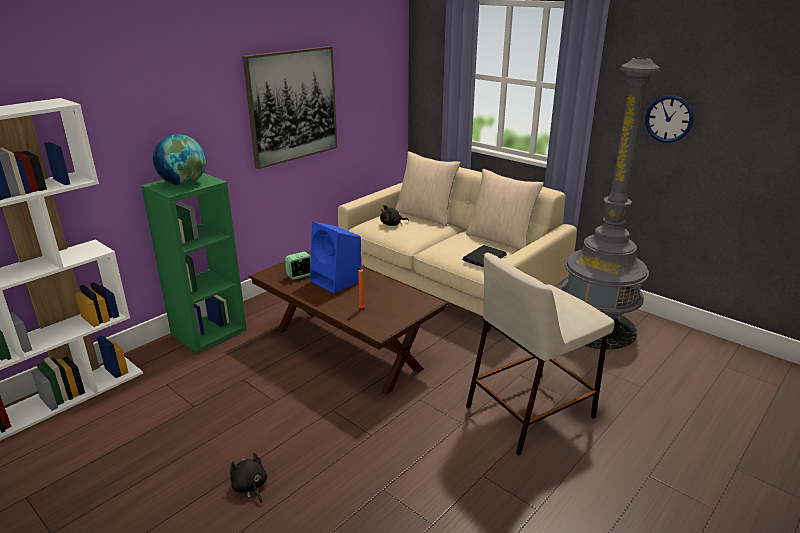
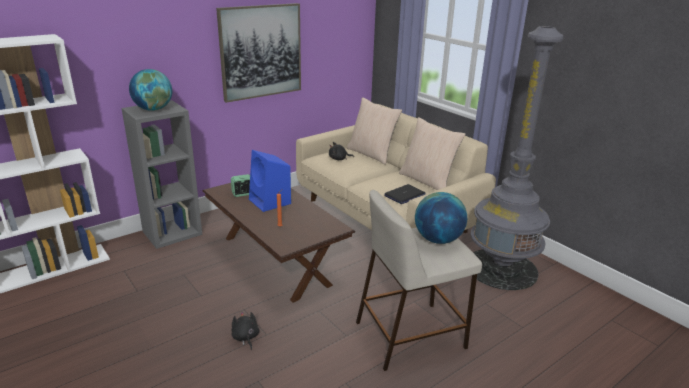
camera: 10 degrees right, 0 degrees up
(209, 332) = (172, 232): green bookcase -> grey bookcase
(250, 487) = (154, 361): black plush toy -> black plush toy (245, 337)
(558, 301) = (437, 239): none -> globe
(669, 119) = (581, 84): wall clock -> none

